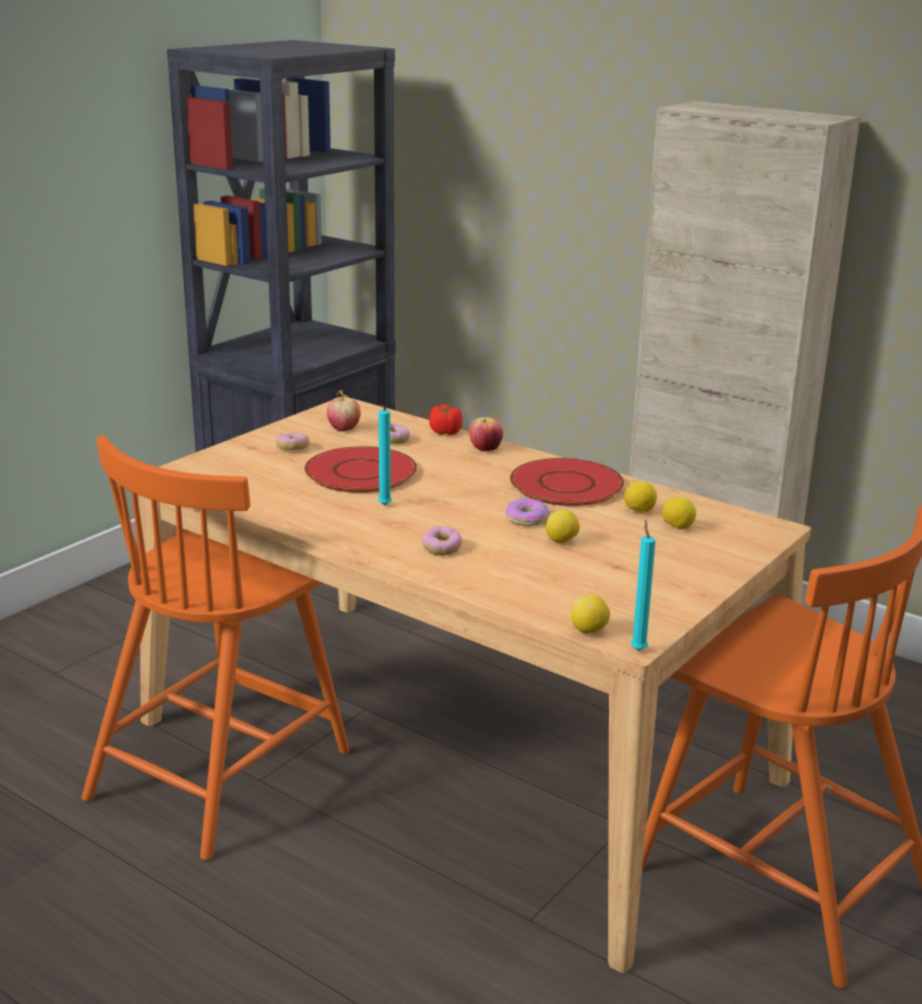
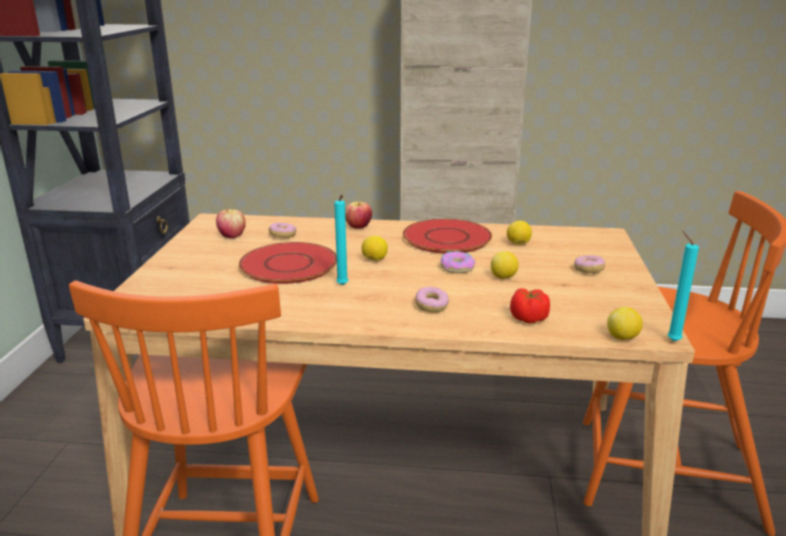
camera: 30 degrees left, 0 degrees up
(292, 448) = (209, 260): donut -> donut (588, 270)
(445, 432) = (314, 222): tomato -> tomato (529, 319)
(677, 528) = (556, 248): lemon -> lemon (374, 260)

